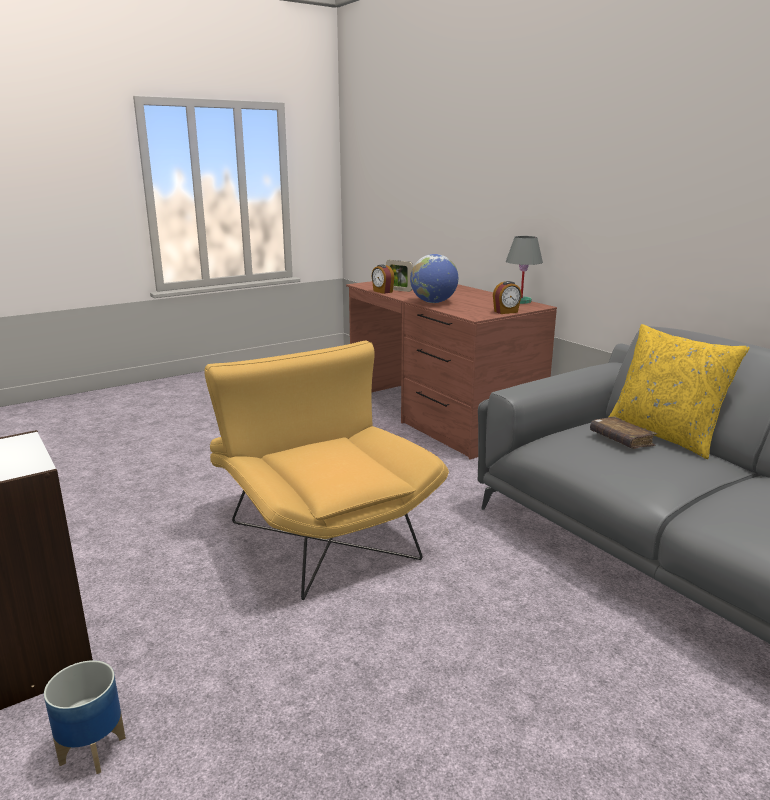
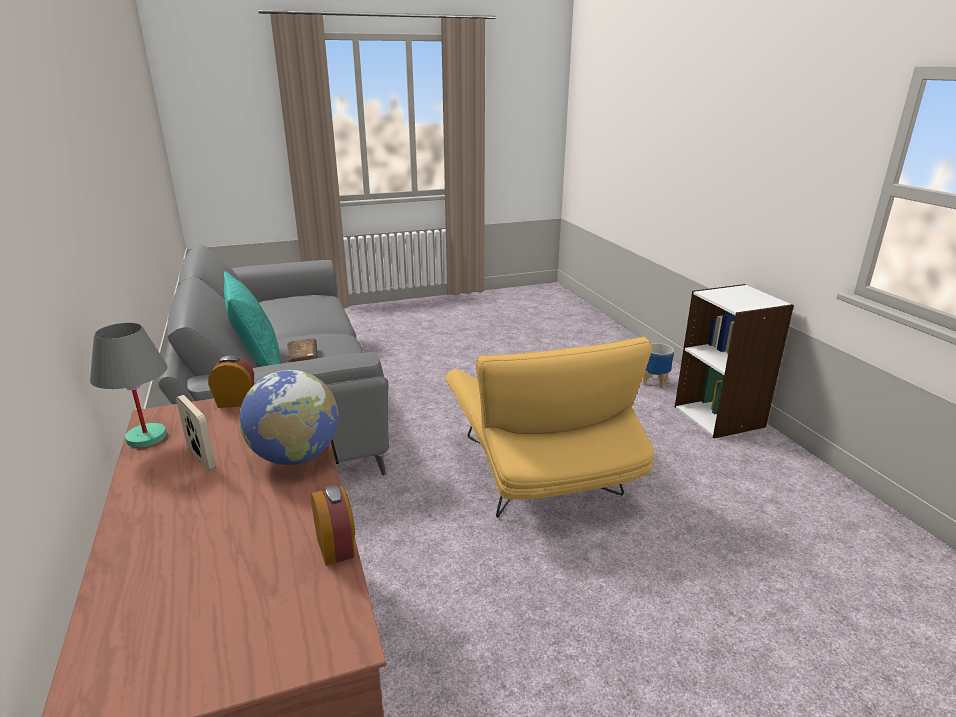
camera: 165 degrees left, 5 degrees up
(399, 290) = (288, 552): picture frame -> picture frame (201, 458)
(664, 435) = (258, 363): yellow pillow -> turquoise pillow

